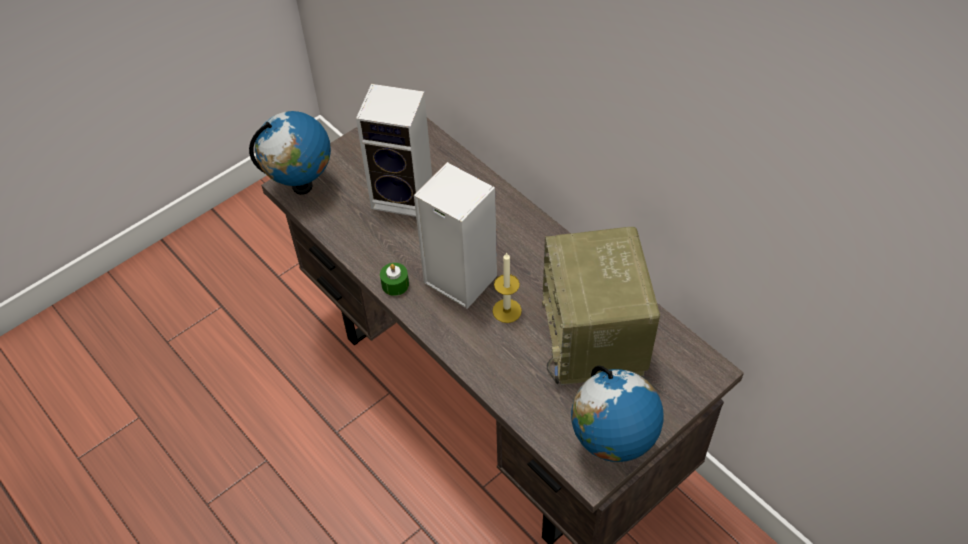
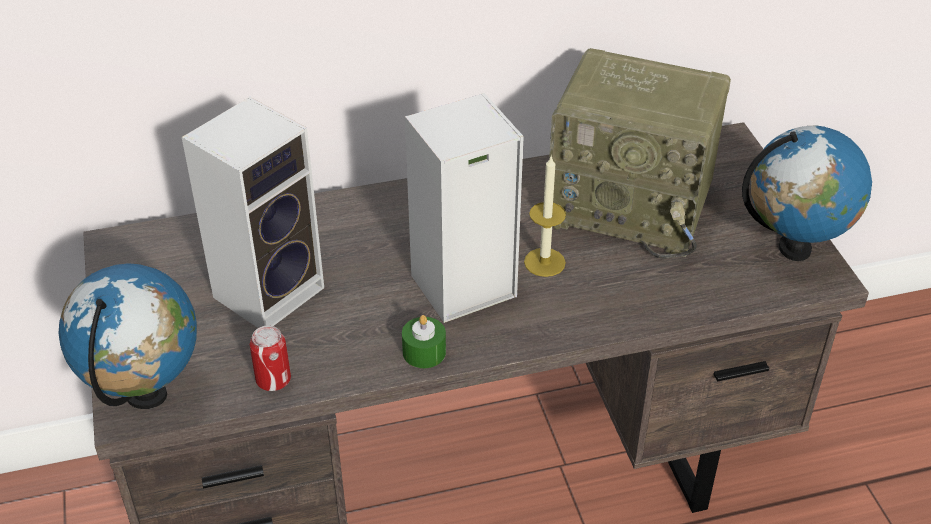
camera: 65 degrees left, 10 degrees down
(338, 229) = (273, 380): none -> can

